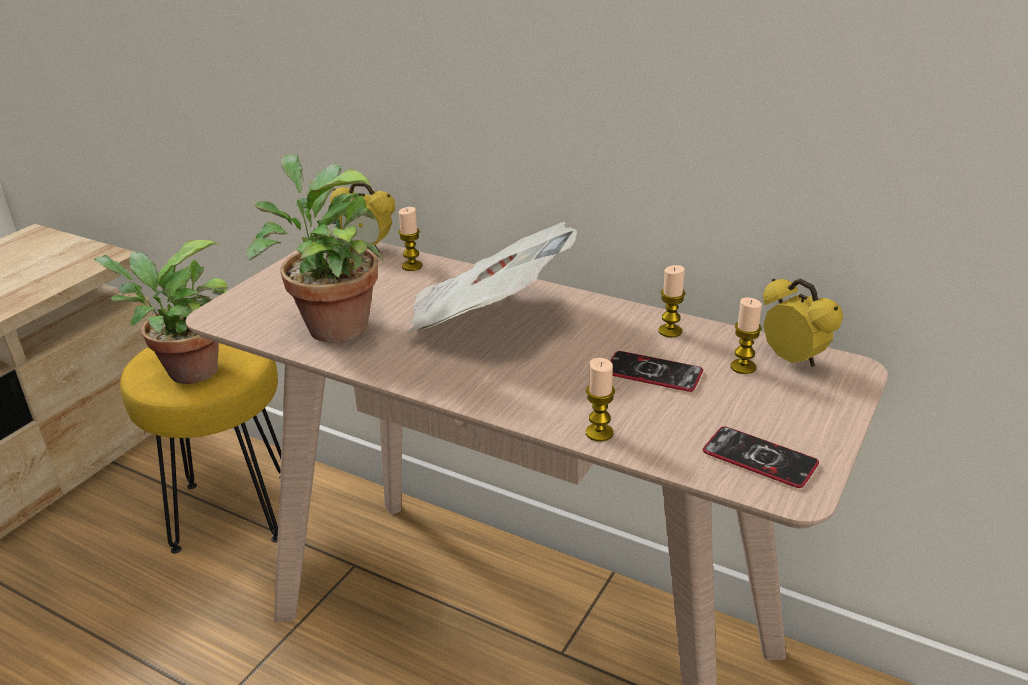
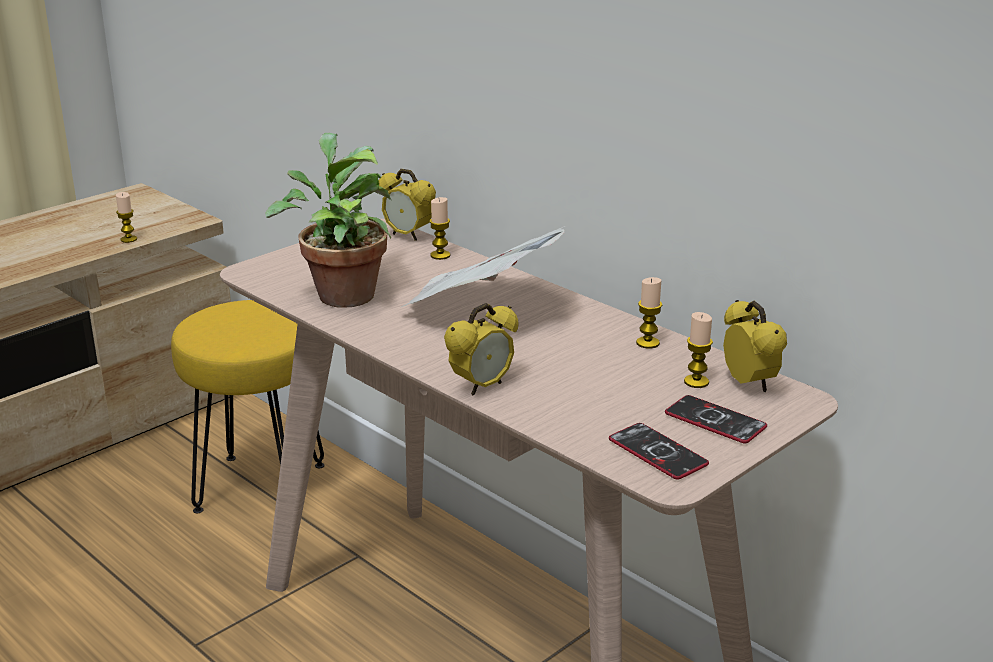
camera: 15 degrees right, 5 degrees down
(186, 372) = (231, 333): potted plant -> none
(537, 412) = (482, 387): none -> alarm clock
(599, 433) = (526, 410): candle -> candle (128, 239)
(653, 373) = (607, 373): phone -> phone (715, 421)

